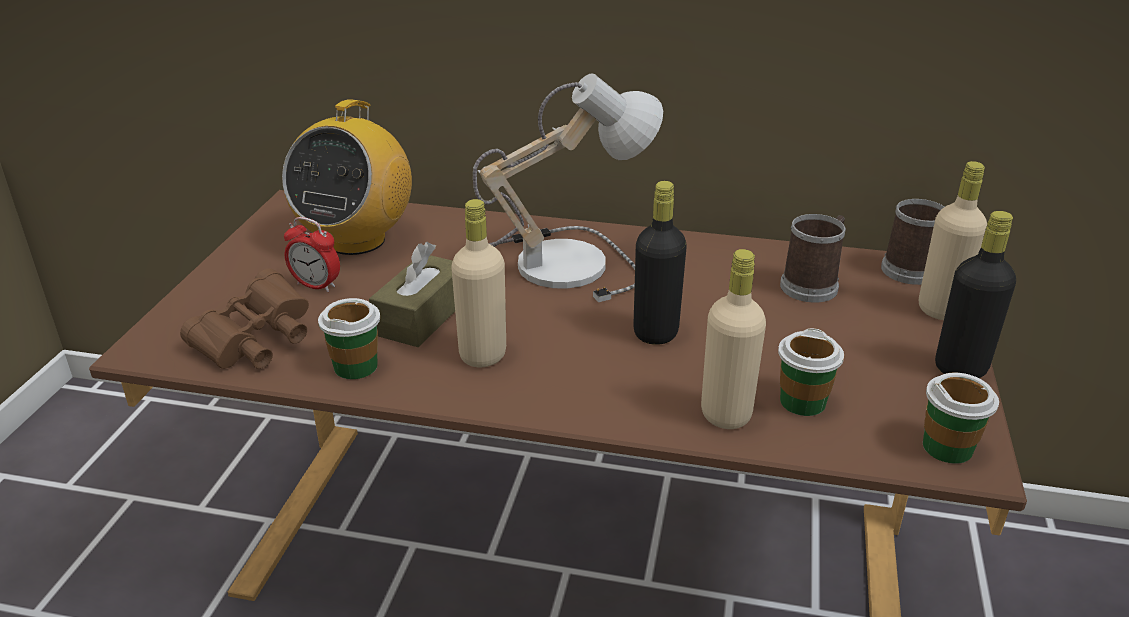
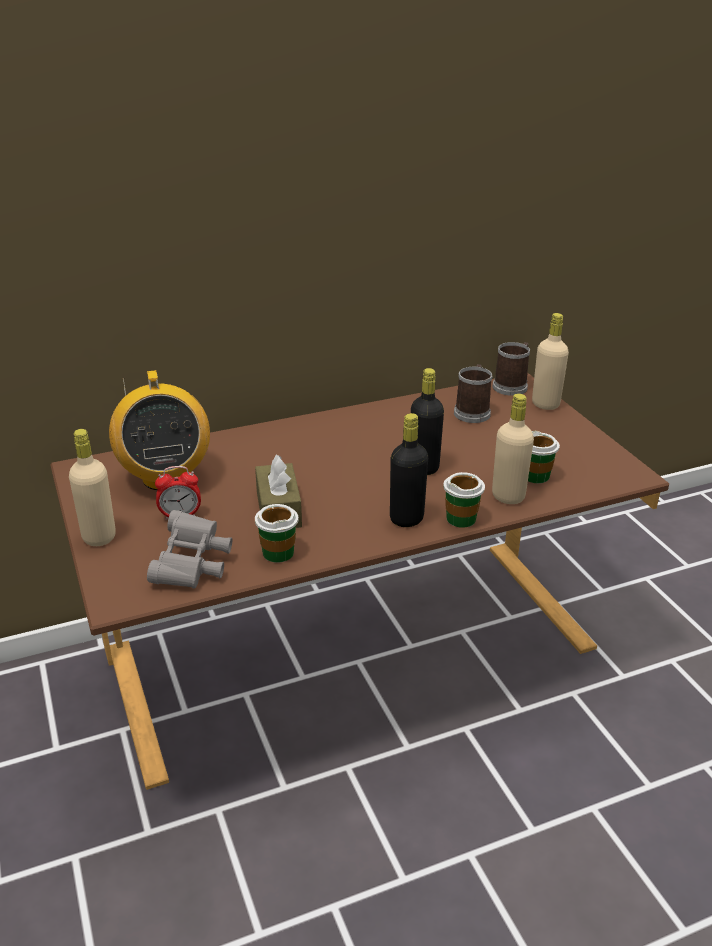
camera: 35 degrees left, 0 degrees up
(256, 343) = (192, 565): brown binoculars -> grey binoculars
(482, 355) = (345, 516): beige bottle -> beige bottle (99, 537)
(563, 260) = (320, 444): table lamp -> none
(948, 447) = (618, 472): cup -> cup (461, 518)
(960, 368) = (585, 431): black bottle -> black bottle (406, 519)

